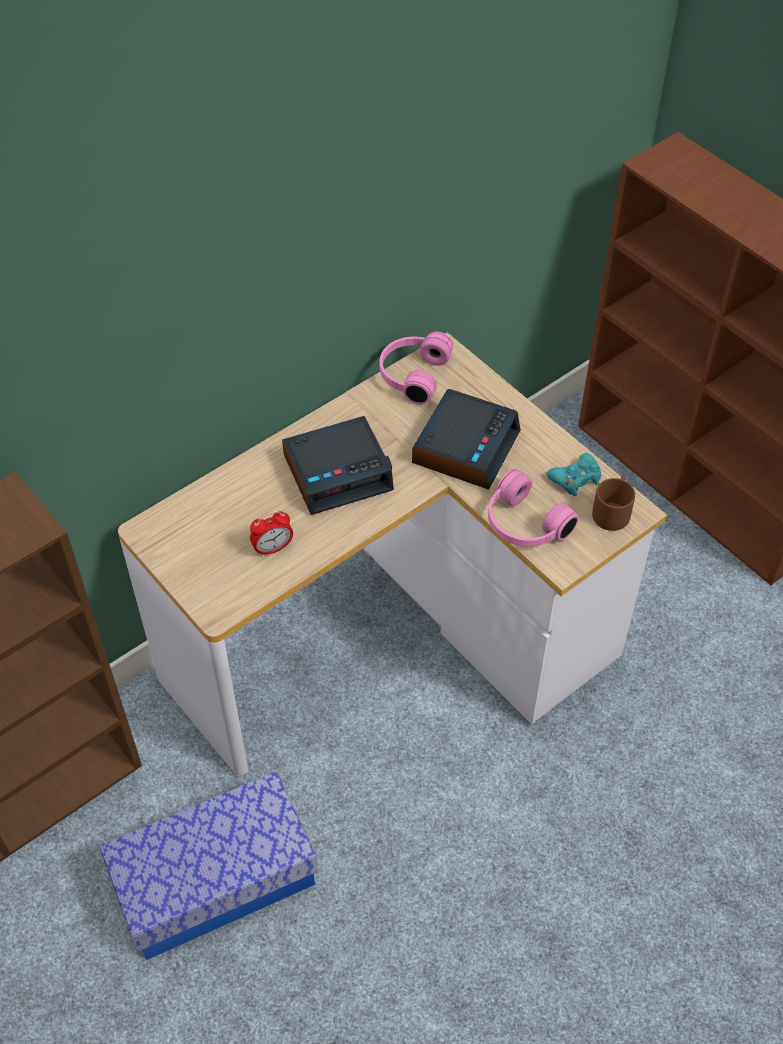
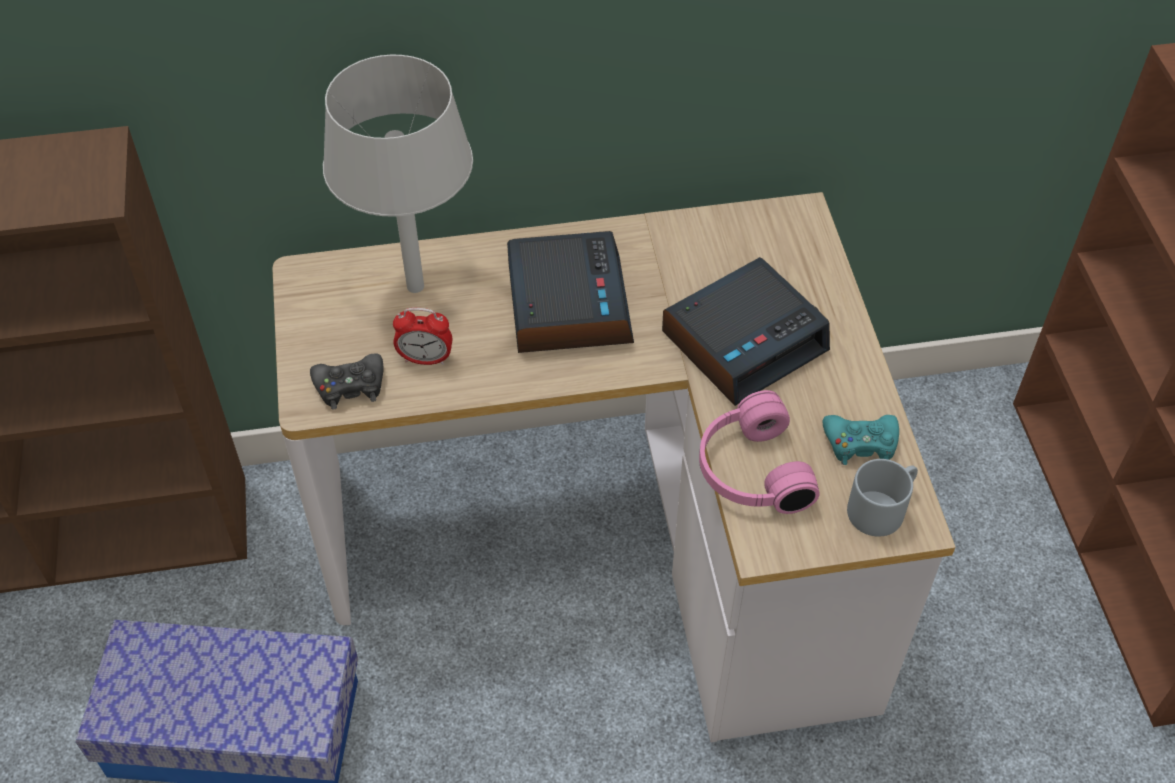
camera: 30 degrees right, 0 degrees up
(230, 504) = (416, 286): none -> grey table lamp
(236, 588) = (350, 386): none -> black game controller
(338, 472) = (567, 304): alarm clock -> alarm clock turned 105 degrees counterclockwise
(412, 374) = (740, 225): pink headphones -> none
(612, 510) = (881, 506): brown mug -> grey mug

